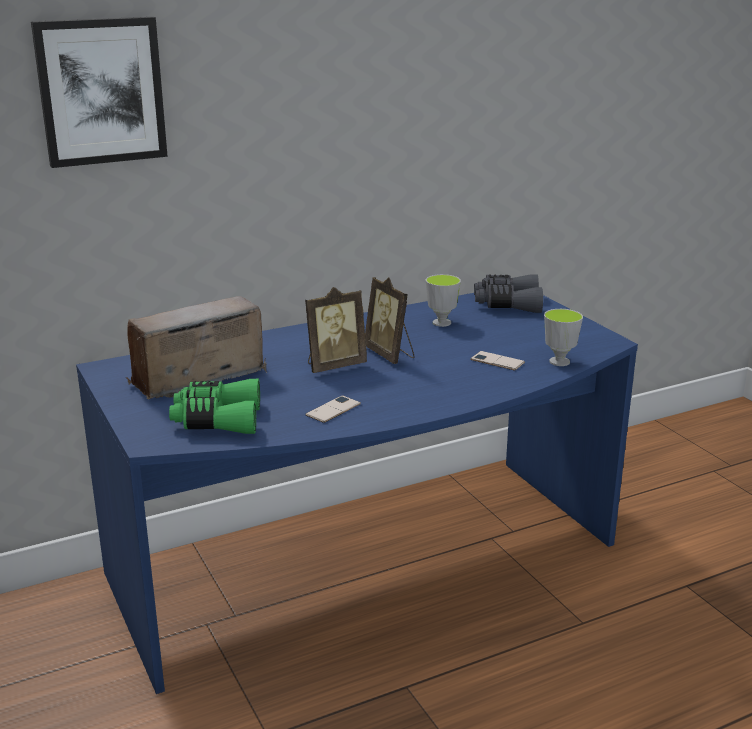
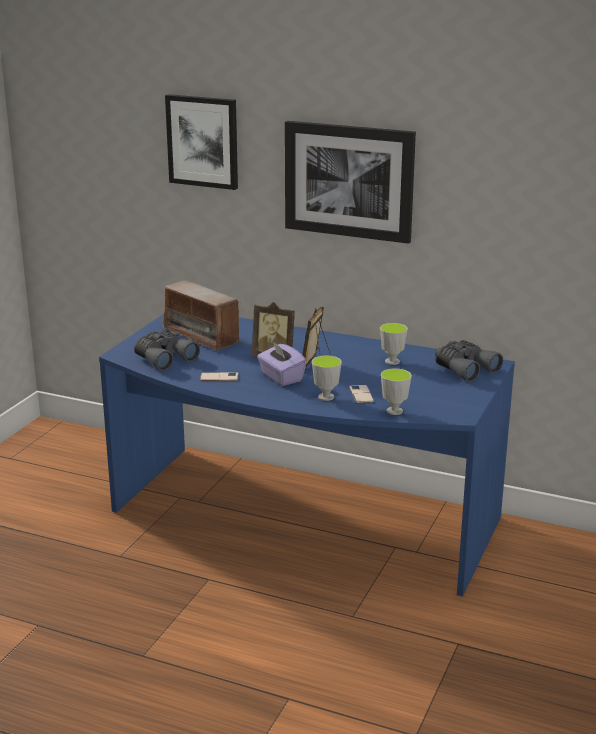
camera: 50 degrees right, 0 degrees up
(199, 379) = (202, 336): radio -> radio turned 150 degrees counterclockwise
(217, 420) = (163, 358): green binoculars -> grey binoculars
(325, 111) = (349, 181): none -> picture
(391, 380) = (281, 377): none -> purple tissue box
(478, 378) = (326, 397): none -> cup

